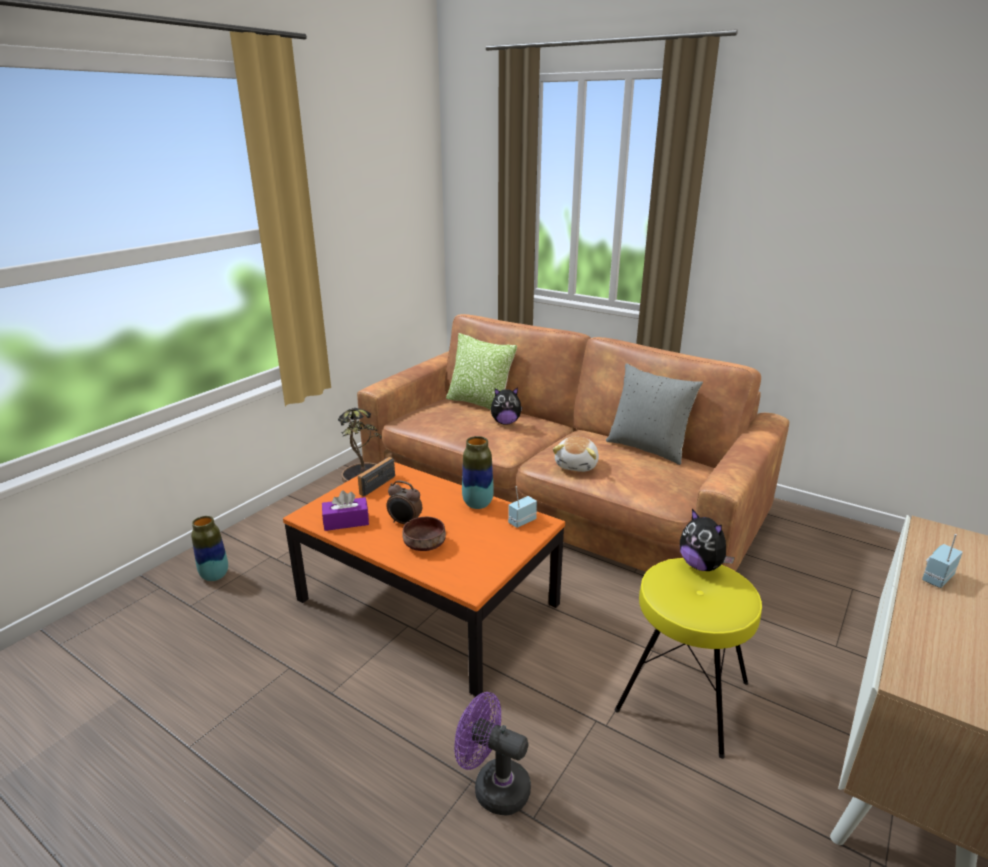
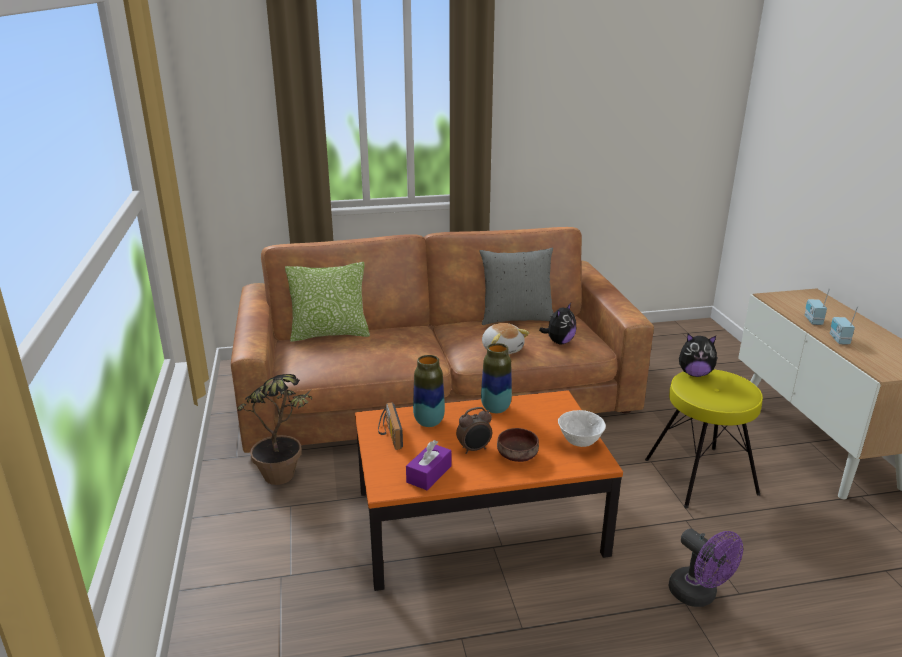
camera: 45 degrees left, 0 degrees up
(215, 576) = (254, 628): vase -> vase (429, 422)
(488, 563) = (579, 442): none -> white bowl
(493, 786) = (698, 595): purple fan -> purple fan turned 105 degrees counterclockwise
(505, 422) = (388, 340): plush toy -> plush toy (559, 342)
(521, 521) = (545, 404): radio -> radio (838, 339)

